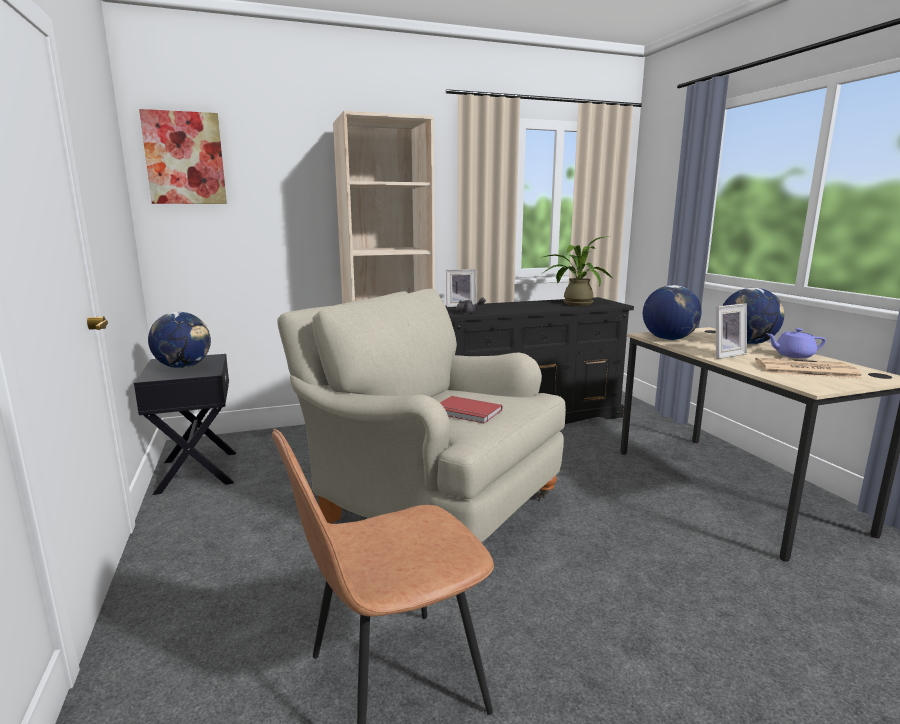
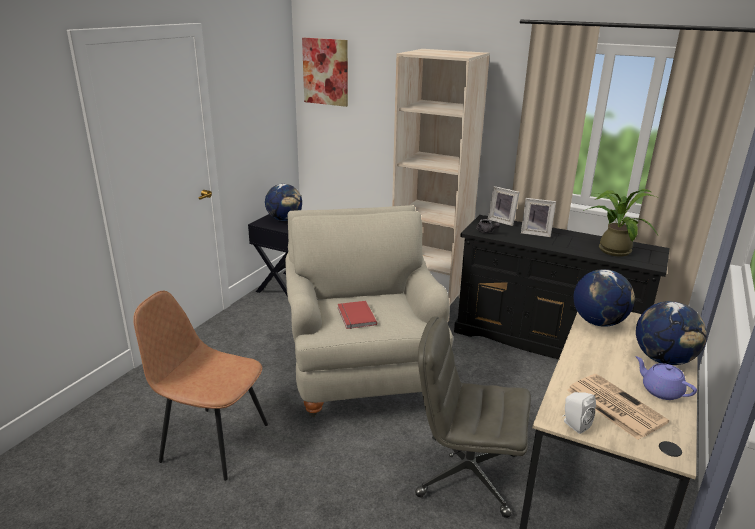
camera: 45 degrees right, 10 degrees up
(660, 533) = (466, 474): none -> grey office chair
(724, 355) = (593, 358): picture frame -> picture frame (536, 233)
(826, 385) = (574, 424): none -> white speaker

